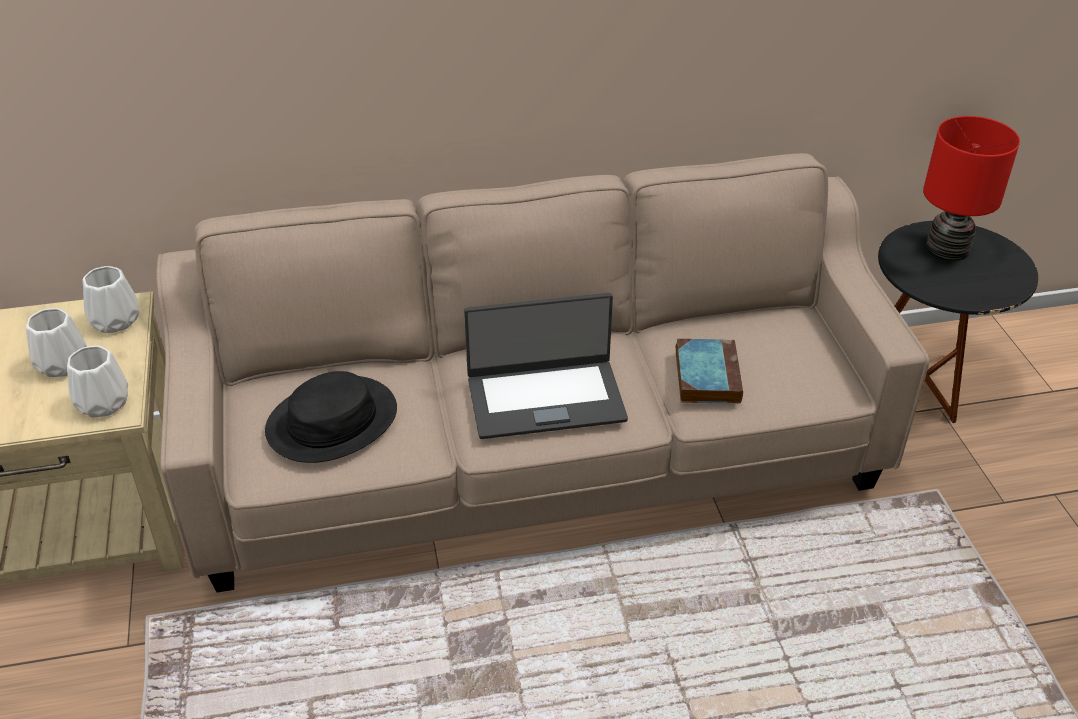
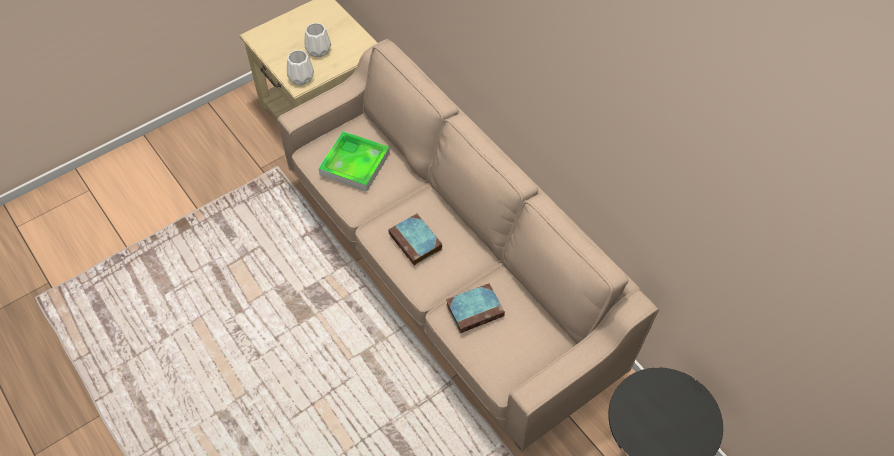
camera: 65 degrees right, 15 degrees up
(116, 321) = (356, 51): white vase -> none
(332, 421) = (354, 164): black hat -> tray
(545, 398) = (416, 242): laptop -> book
(948, 249) = (679, 409): red table lamp -> none

